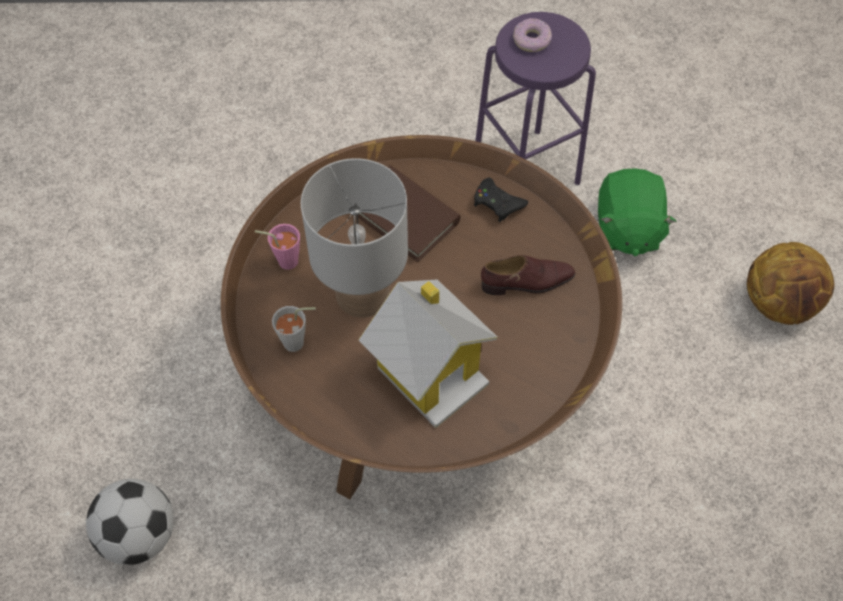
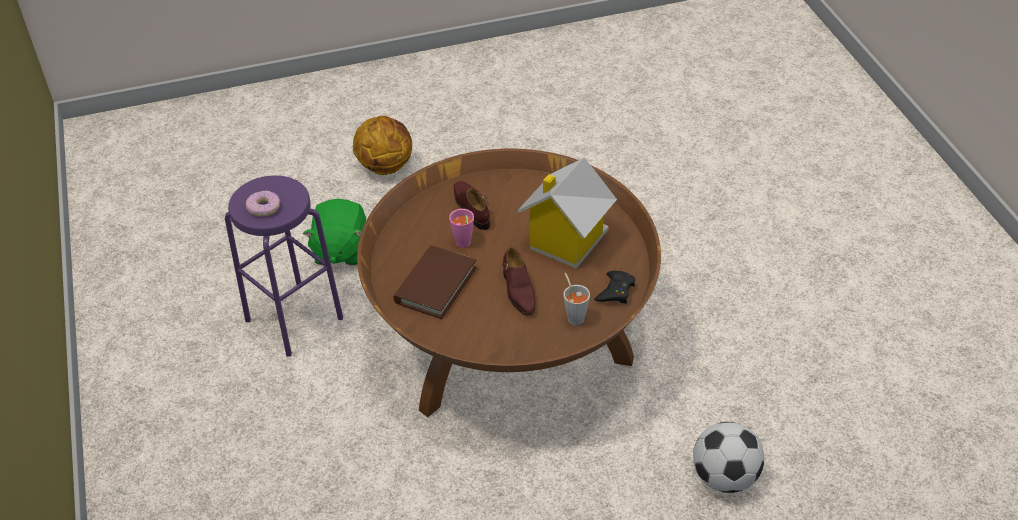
camera: 105 degrees left, 15 degrees down
(283, 260) = (504, 346): pink cup -> pink cup (463, 245)
(363, 295) = (518, 291): grey table lamp -> brown shoe
(497, 203) = (406, 235): black game controller -> black game controller (615, 291)
(627, 229) = (340, 250): green plush toy -> green plush toy turned 105 degrees clockwise

